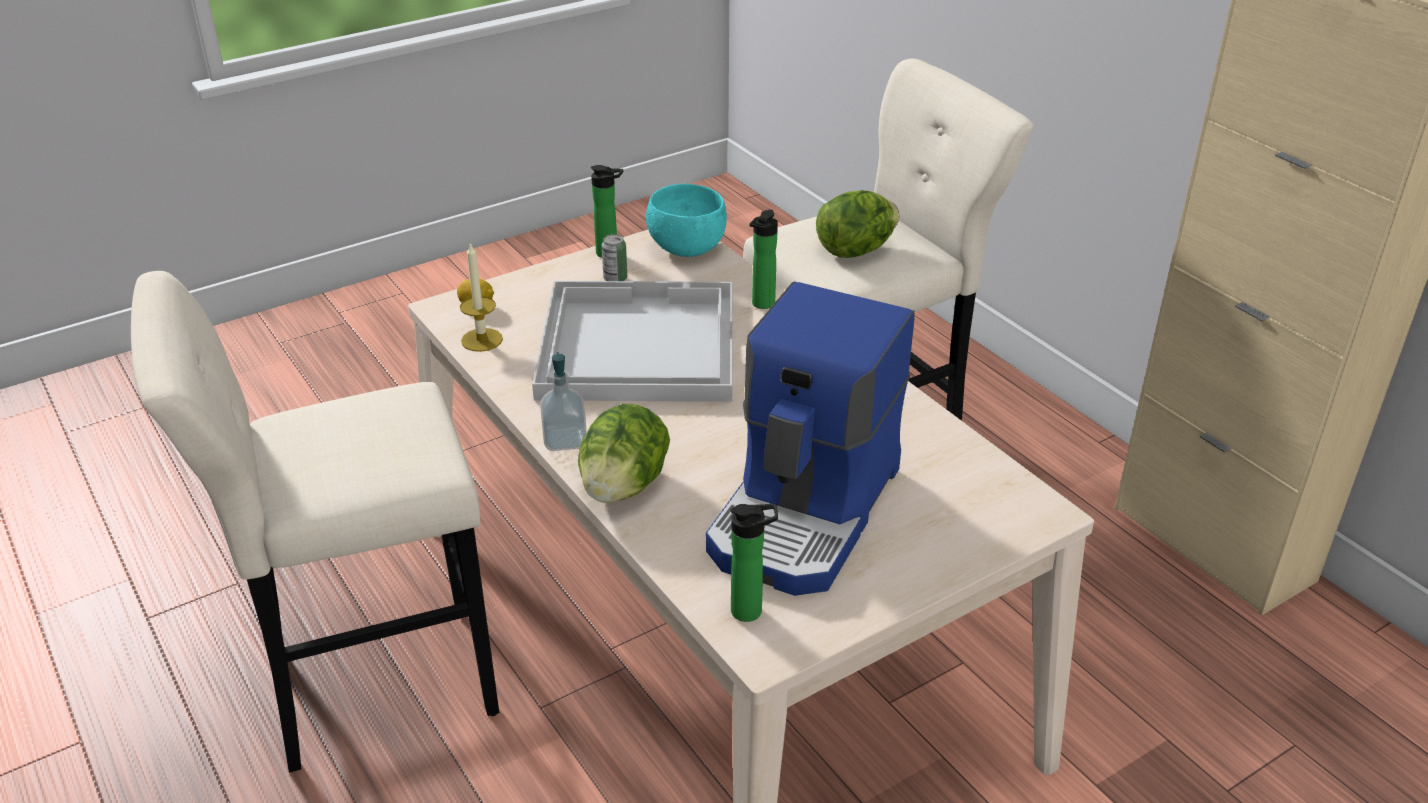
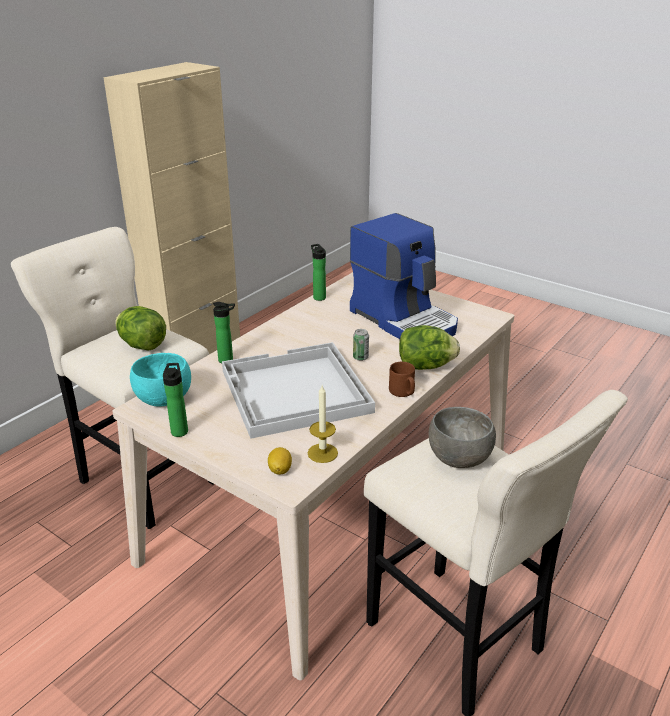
camera: 110 degrees left, 5 degrees down
(379, 451) = (460, 459): none -> grey bowl
(565, 440) = (403, 392): soap dispenser -> brown mug
(615, 279) = (216, 419): can -> can (360, 357)
(751, 611) = (474, 321): bottle -> bottle (318, 297)
(807, 513) = (404, 320): coffee machine -> coffee machine turned 45 degrees clockwise

